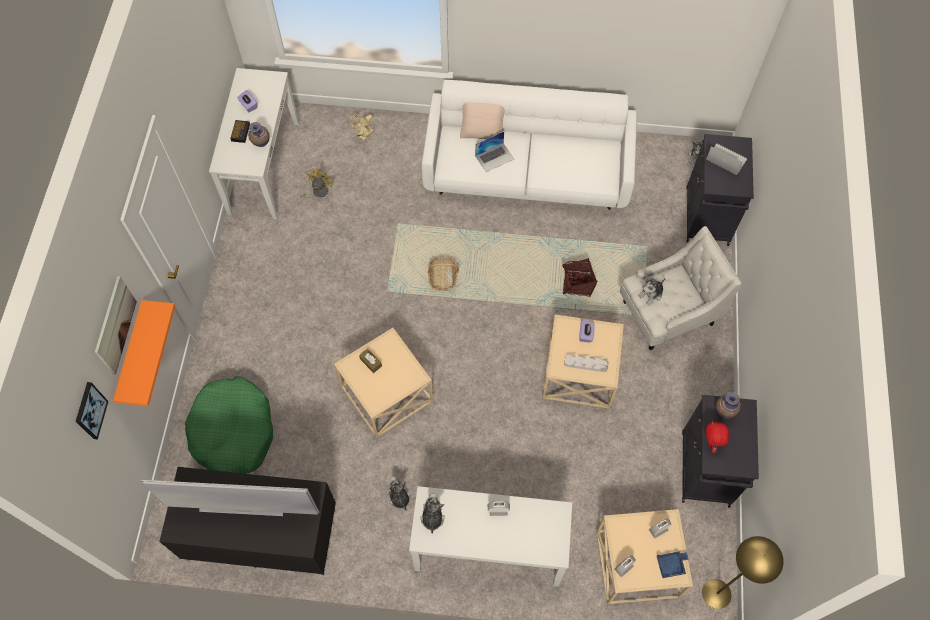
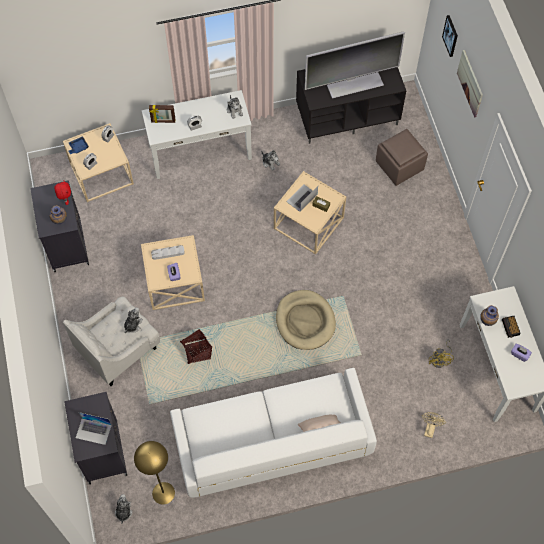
camera: 160 degrees right, 0 degrees up
(132, 355) = (462, 104): orange shelf -> none
(233, 432) = (400, 166): green dog bed -> brown ottoman
(442, 277) = (305, 321): basket -> beige dog bed
(494, 157) = (298, 404): laptop -> laptop (301, 198)
(541, 535) = (163, 121): none -> picture frame
(716, 593) = (46, 172): yellow floor lamp -> yellow floor lamp (163, 493)

